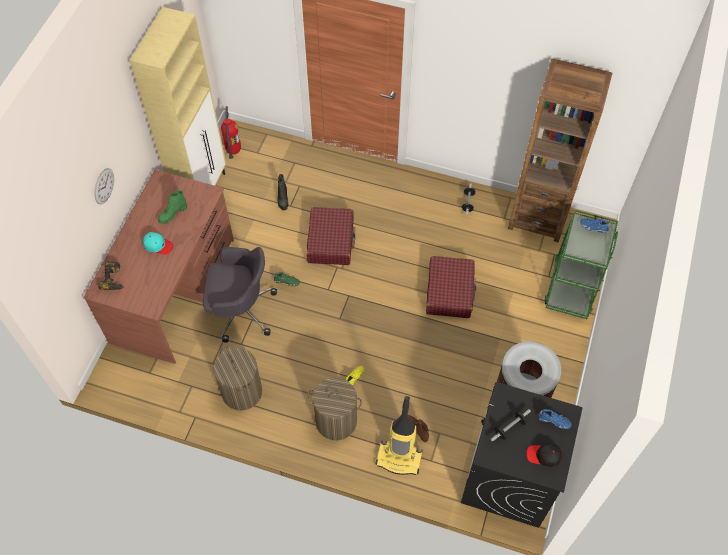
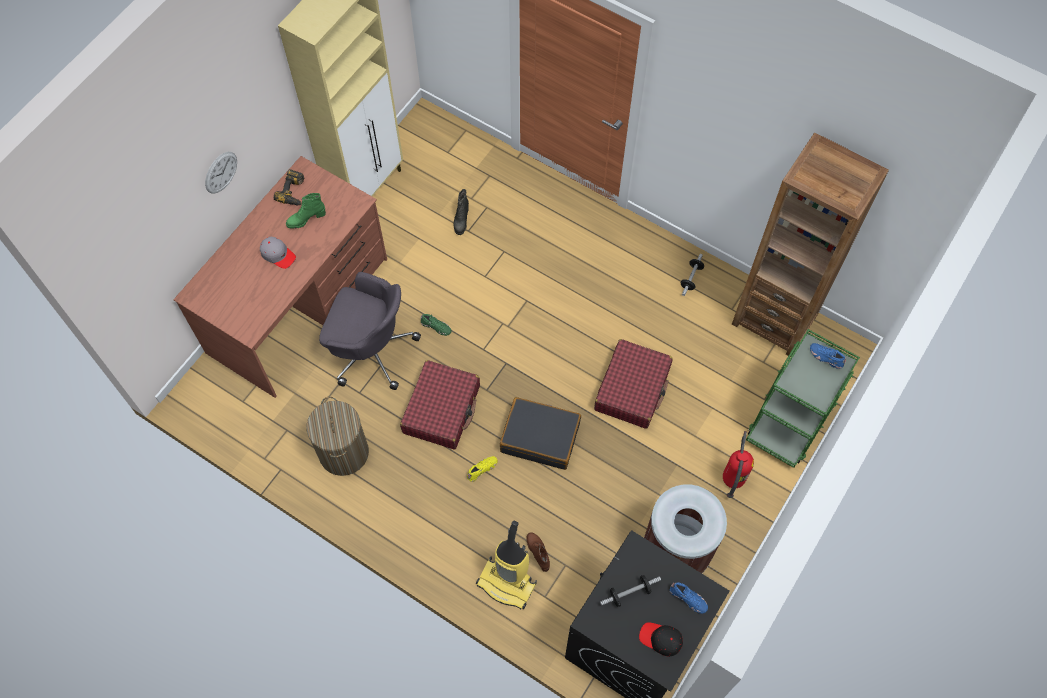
camera: 15 degrees right, 5 degrees up
(114, 279) = (215, 285): power drill -> power drill (294, 192)
(158, 245) = (278, 254): turquoise cap -> grey cap
(233, 151) = (418, 143): fire extinguisher -> fire extinguisher (731, 480)
(331, 241) = (504, 288): red suitcase -> red suitcase (442, 409)
(336, 421) = (444, 517): laundry basket -> none
(391, 343) = (540, 437): none -> black suitcase

